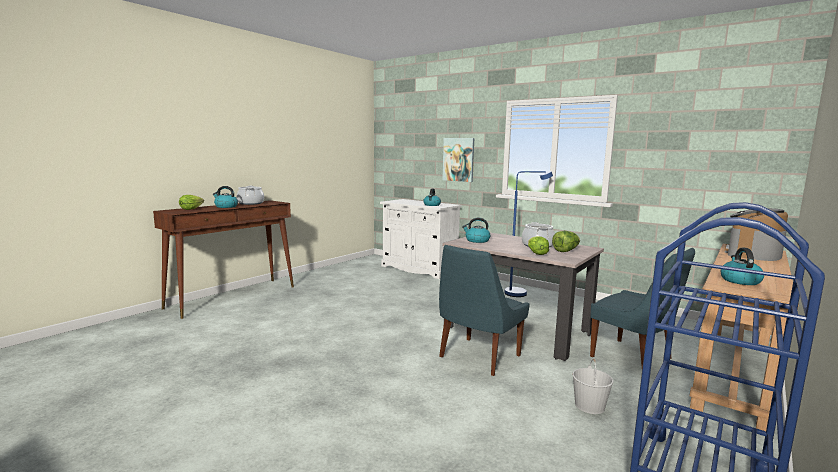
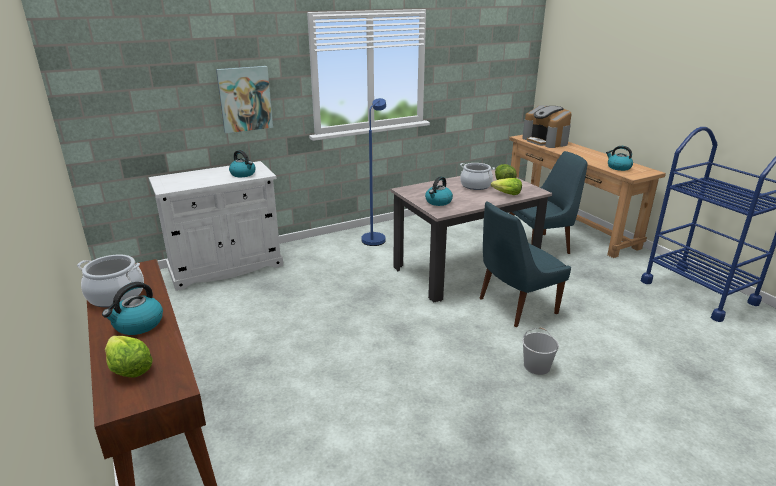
camera: 65 degrees left, 15 degrees up
(478, 357) = (515, 306): blue chair -> blue chair turned 90 degrees clockwise
(590, 406) = (606, 288): white bucket -> white bucket (537, 366)

